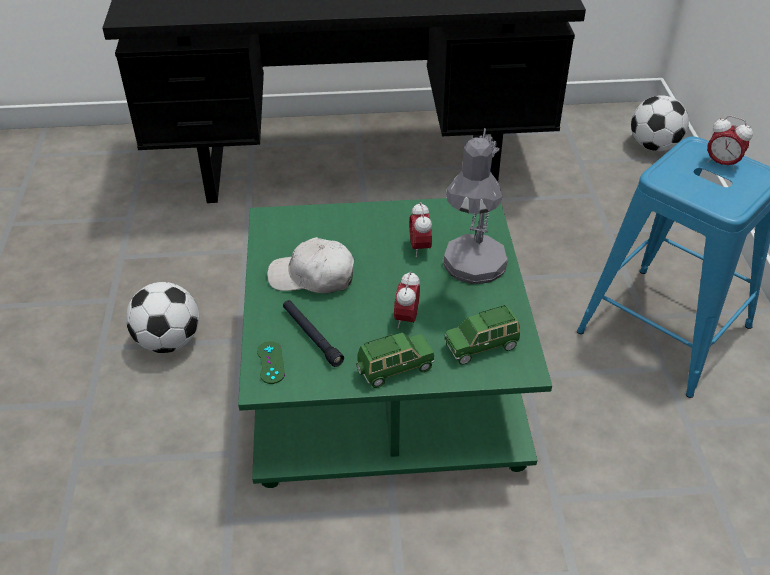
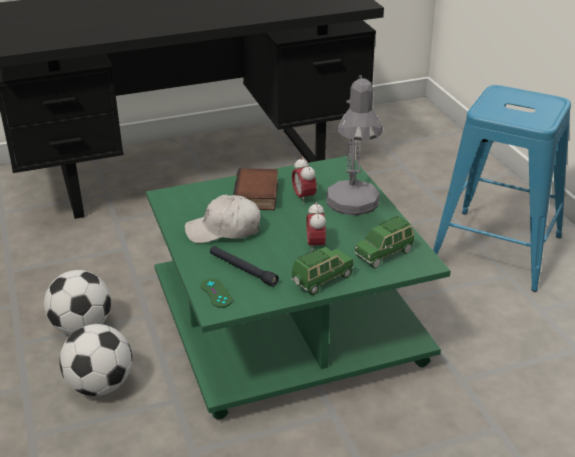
camera: 15 degrees left, 10 degrees down
(369, 235) = (258, 195): none -> book
(653, 146) = (437, 127): football -> football (100, 385)
(721, 163) = (522, 98): alarm clock -> none

